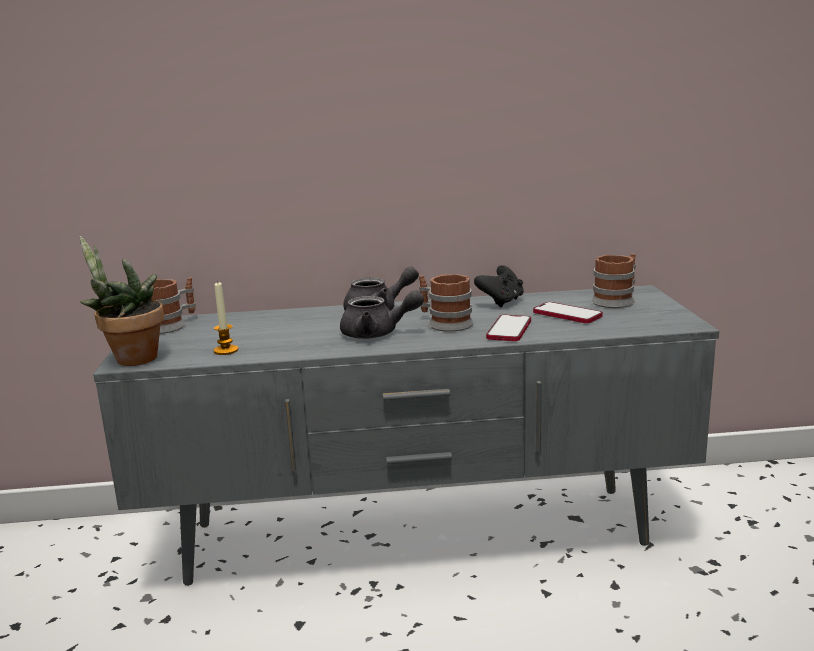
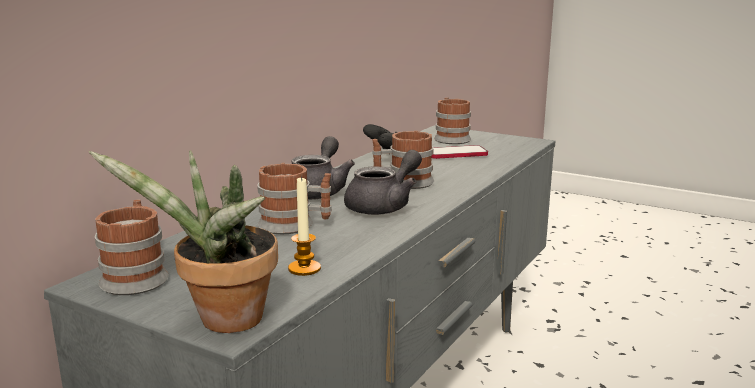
camera: 55 degrees left, 0 degrees up
(298, 327) = (295, 225): none -> mug
(509, 330) = (460, 173): phone -> none

